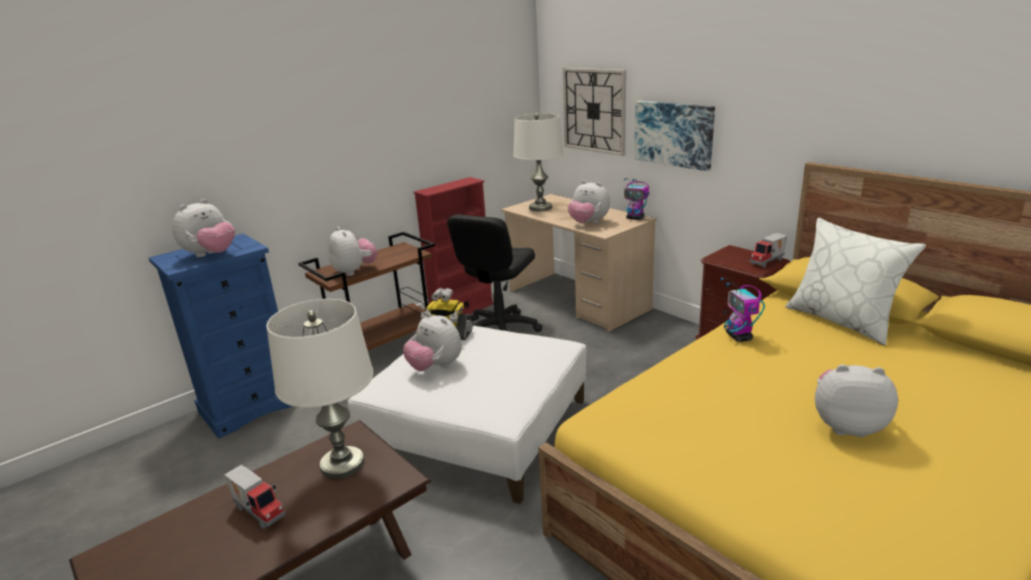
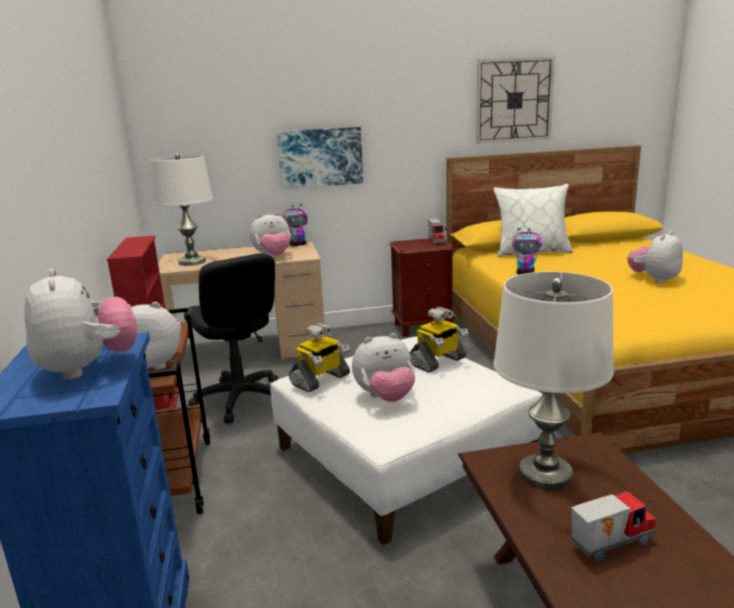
camera: 60 degrees left, 5 degrees down
(519, 368) = (438, 362): none -> toy robot
(594, 110) = (219, 149): wall clock -> wall clock (514, 100)

